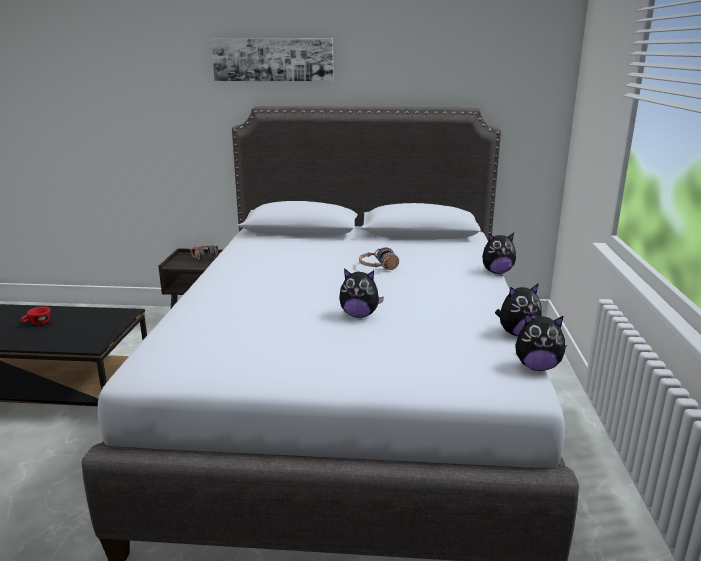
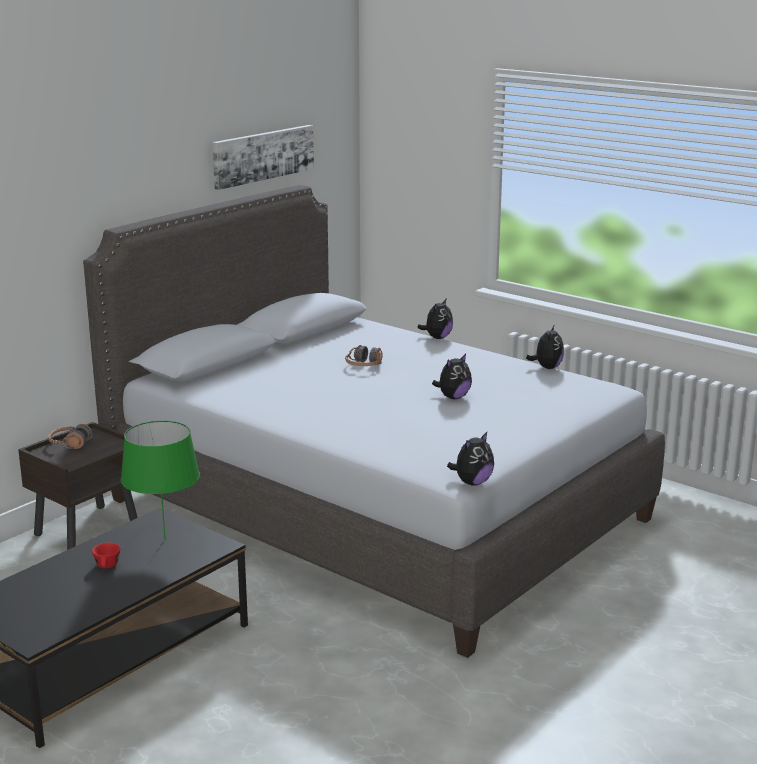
camera: 55 degrees left, 0 degrees up
(91, 326) = (165, 539): none -> green table lamp
(273, 59) = (114, 168): picture -> picture (263, 155)
(537, 367) = (595, 378): plush toy -> plush toy (472, 482)

